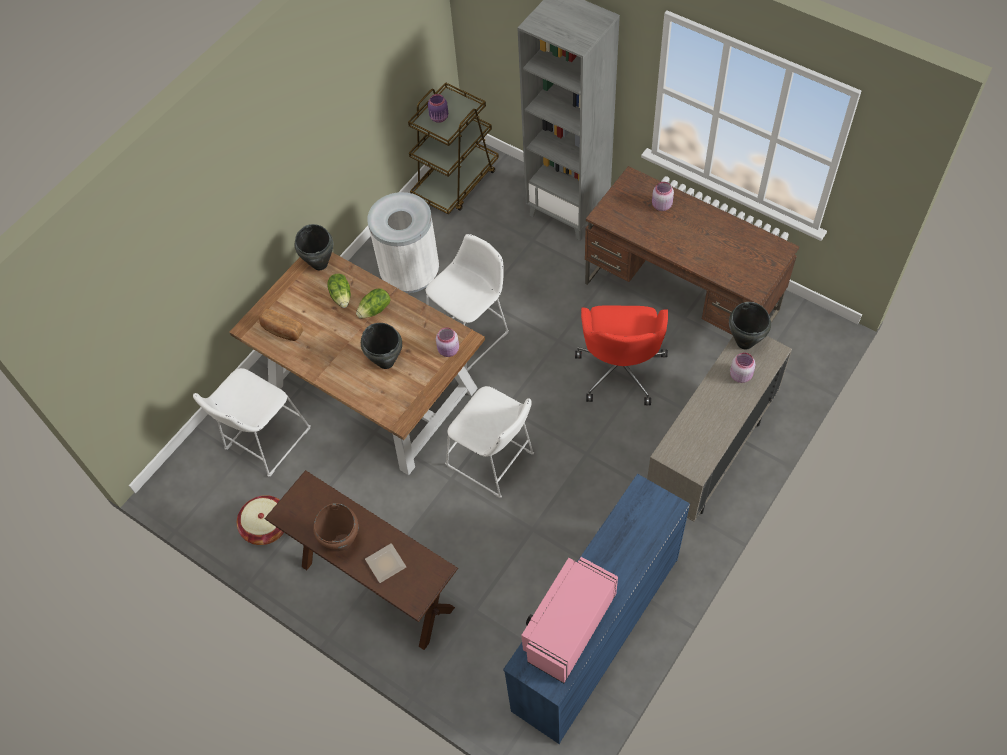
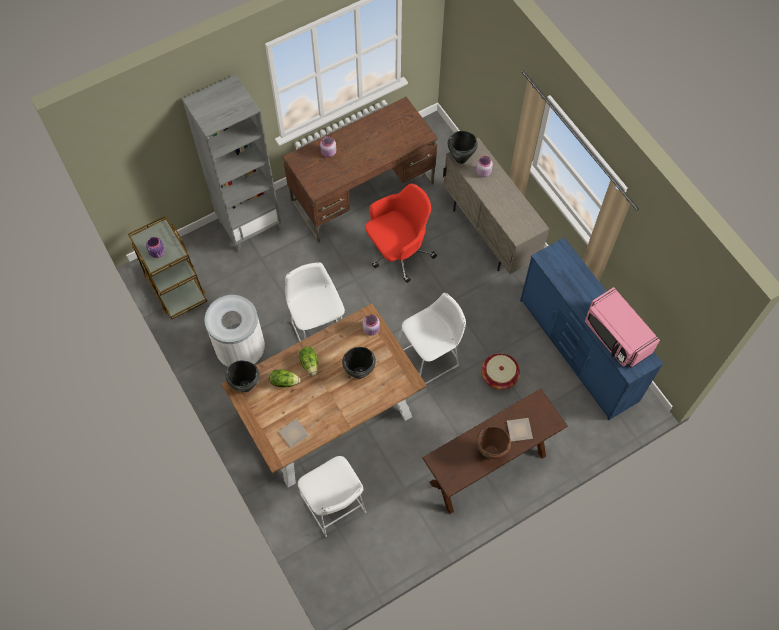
camera: 70 degrees left, 5 degrees up
(266, 526) = (405, 528): basket -> basket (499, 376)
(282, 330) = (292, 433): bread -> plate
(620, 368) = (398, 252): red office chair -> red office chair turned 60 degrees counterclockwise

